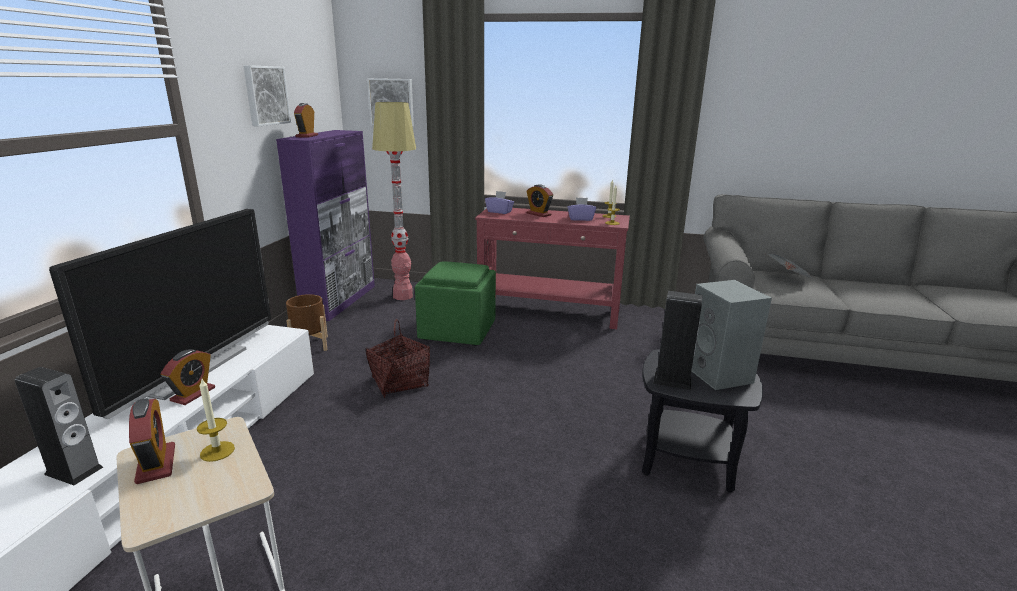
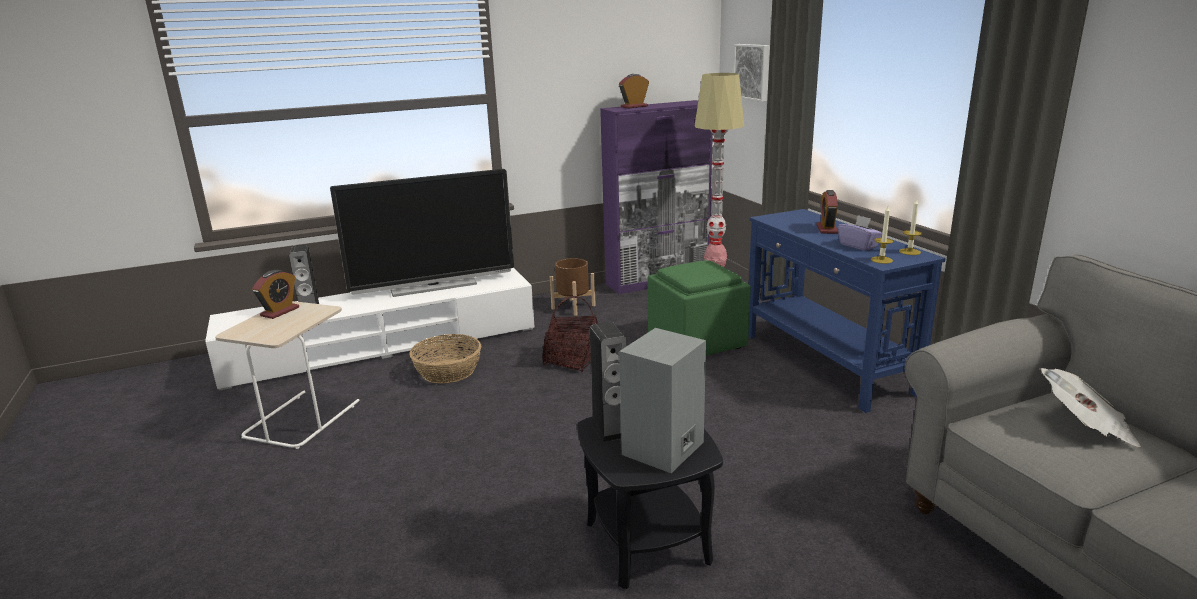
camera: 55 degrees right, 0 degrees up
(193, 394) = (407, 299): alarm clock -> none
(217, 451) = (302, 317): candle -> none
(265, 95) = (597, 67): picture -> none
(303, 449) = (448, 371): none -> basket
(499, 212) = (792, 217): purple tissue box -> none
(549, 312) = (826, 363): red console table -> blue console table

